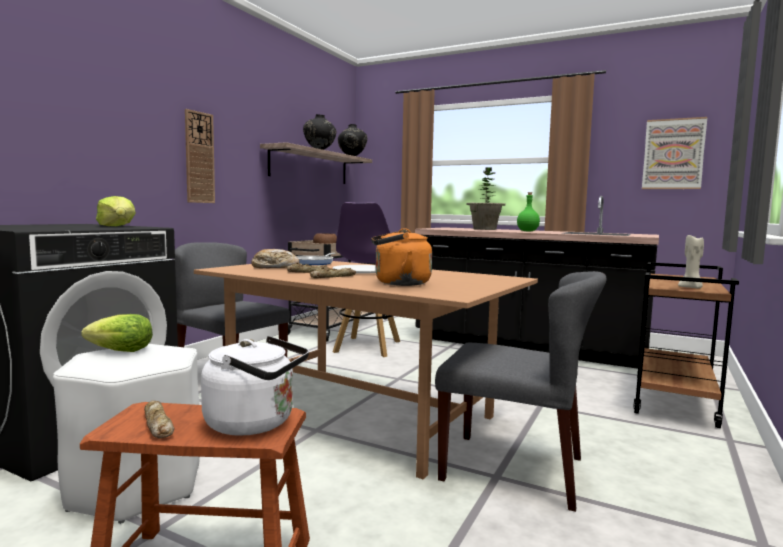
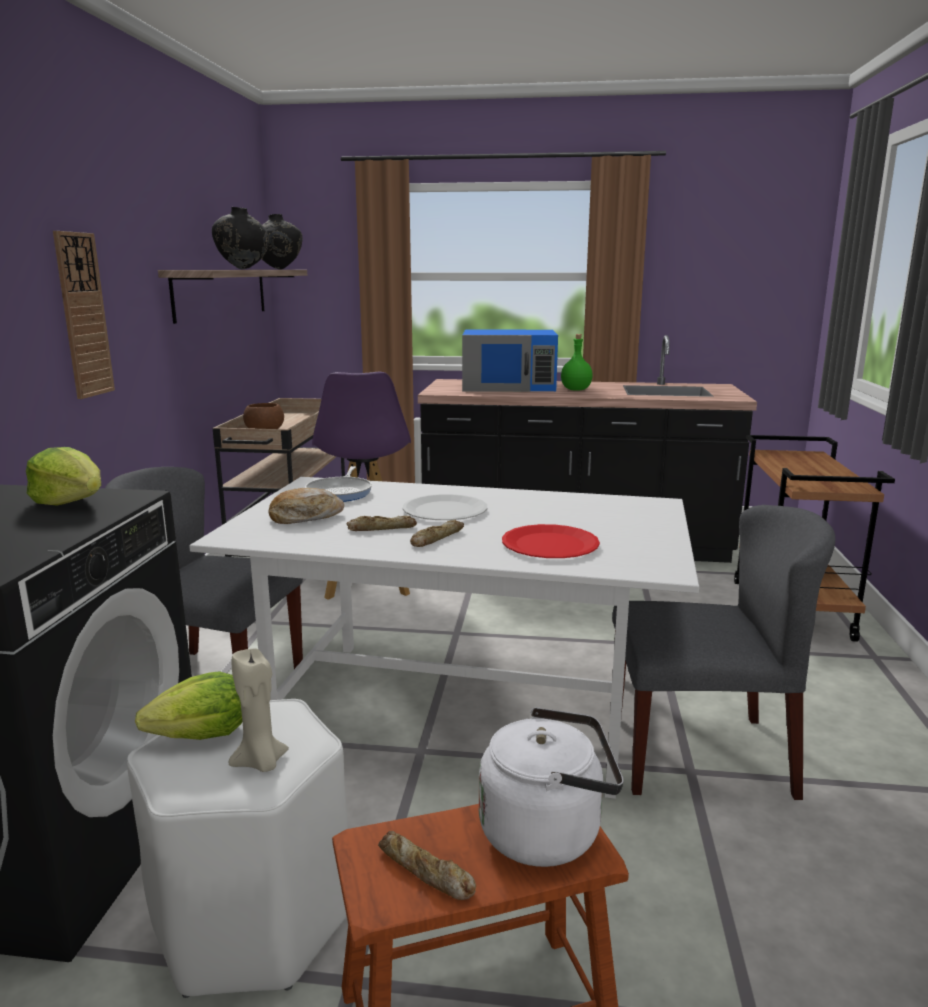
camera: 20 degrees left, 10 degrees up
(362, 415) = (461, 709): brown dining table -> white dining table
(398, 283) = (549, 545): orange kettle -> red plate
(484, 229) = (509, 386): potted plant -> blue microwave
(673, 154) = (745, 274): picture -> none
(691, 288) = (832, 484): beige candle -> beige candle (261, 763)

